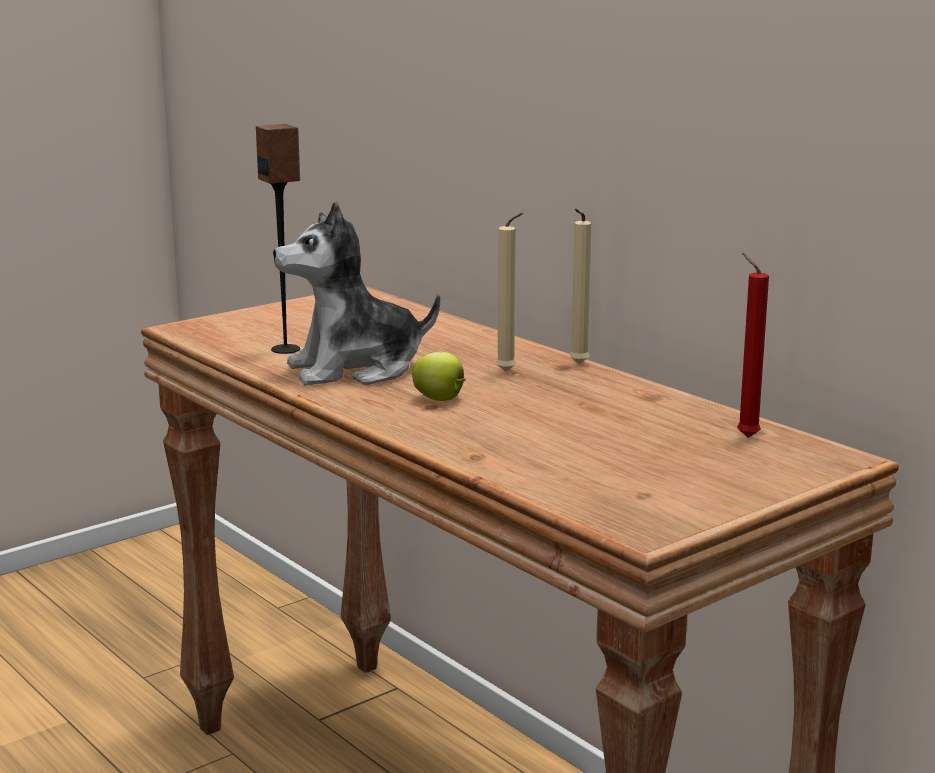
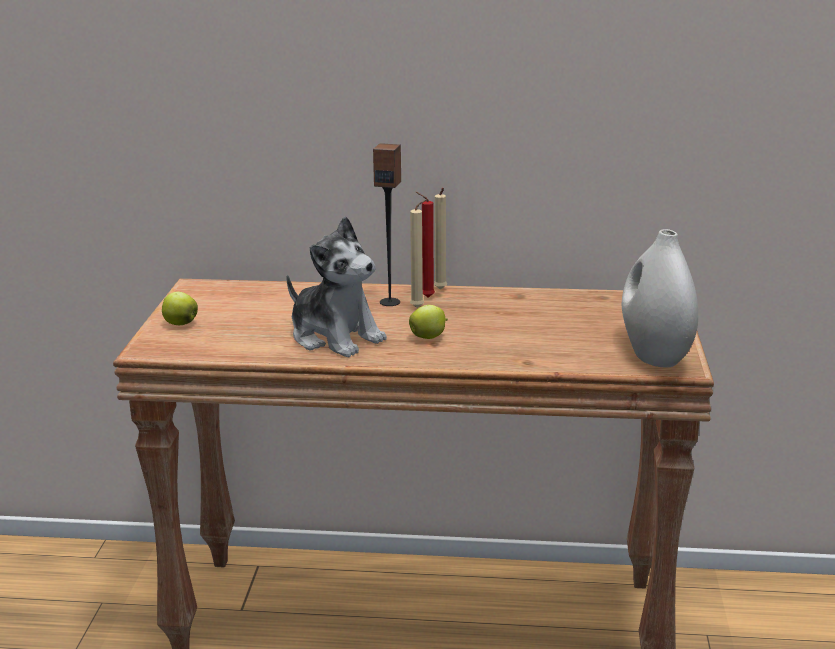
camera: 45 degrees left, 5 degrees up
(261, 317) = (180, 324): none -> apple
(286, 349) = (258, 339): speaker -> speaker (390, 302)
(355, 370) = (335, 337): plush toy -> plush toy turned 75 degrees counterclockwise
(643, 506) = (654, 355): none -> white vase
(744, 436) = (606, 302): red candle -> red candle (425, 297)

